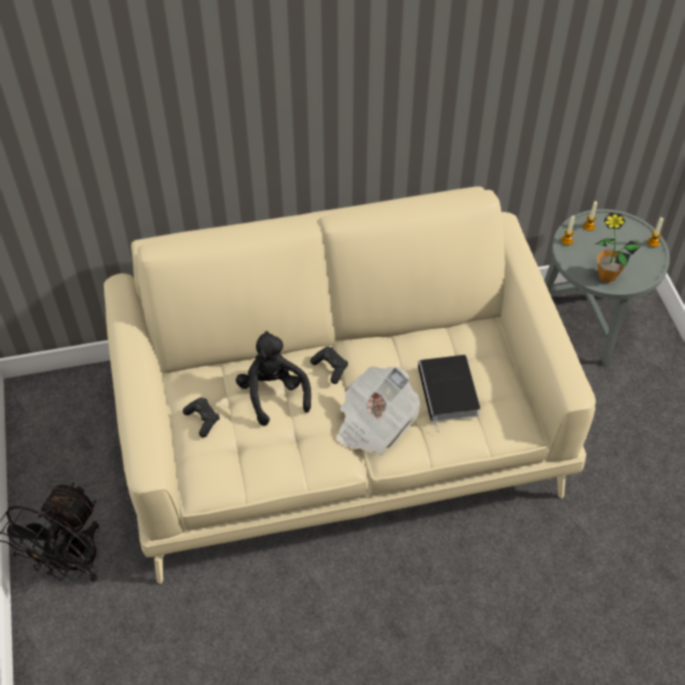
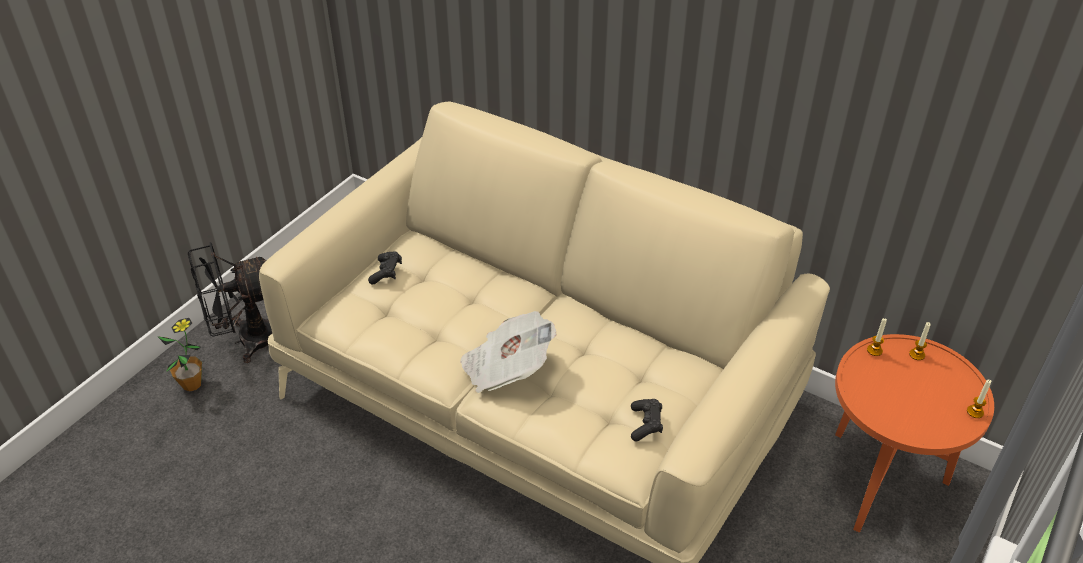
camera: 45 degrees right, 10 degrees down
(273, 393) = (460, 292): black plush toy -> none
(330, 368) = (526, 305): black game controller -> black game controller (646, 424)
(449, 393) = (598, 392): book -> none
(588, 326) = (878, 485): grey side table -> orange side table
(606, 275) = (879, 405): potted plant -> potted plant (192, 384)

